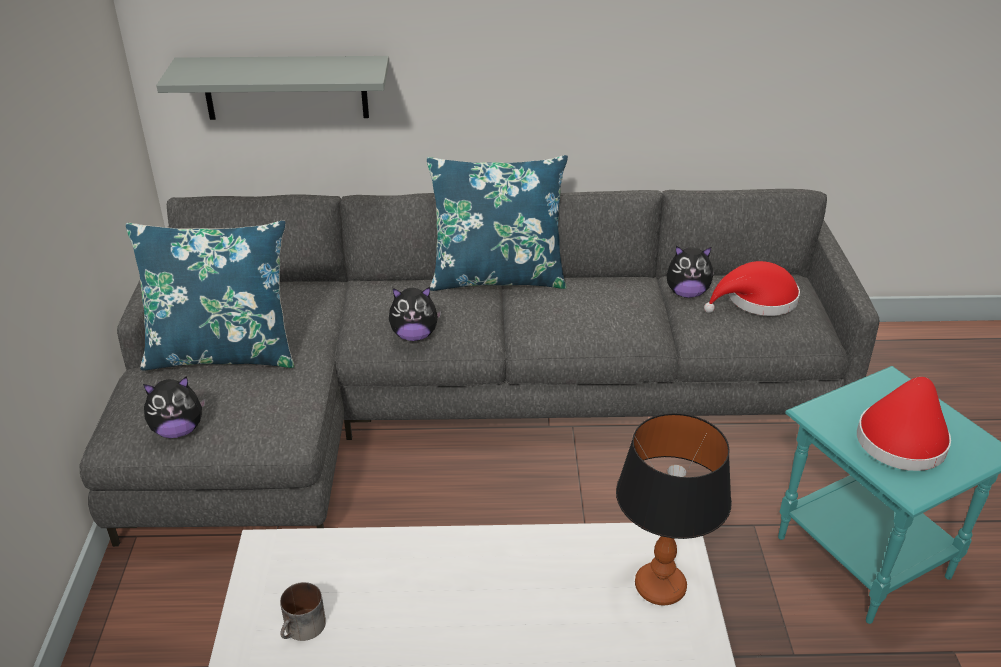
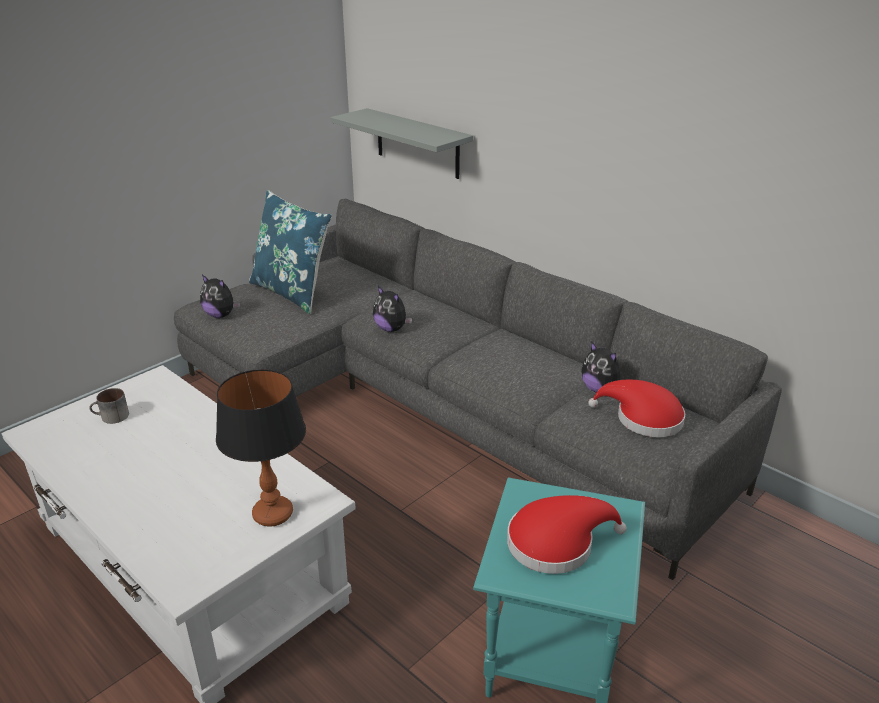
camera: 45 degrees right, 5 degrees down
(497, 277) = (492, 323): blue pillow -> none

